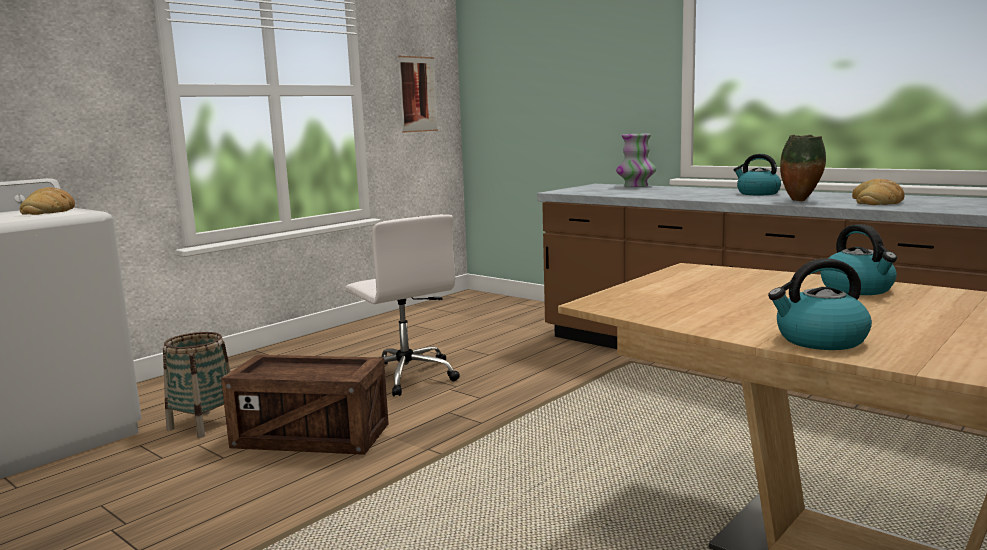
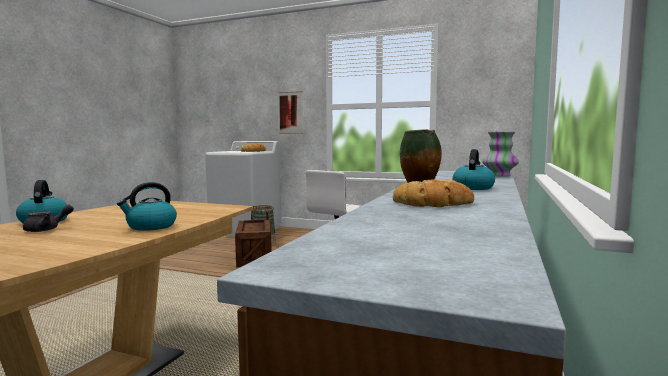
camera: 70 degrees right, 5 degrees down
(417, 94) = (486, 104): picture -> picture (290, 112)
(896, 329) = (47, 229): none -> grey teapot

